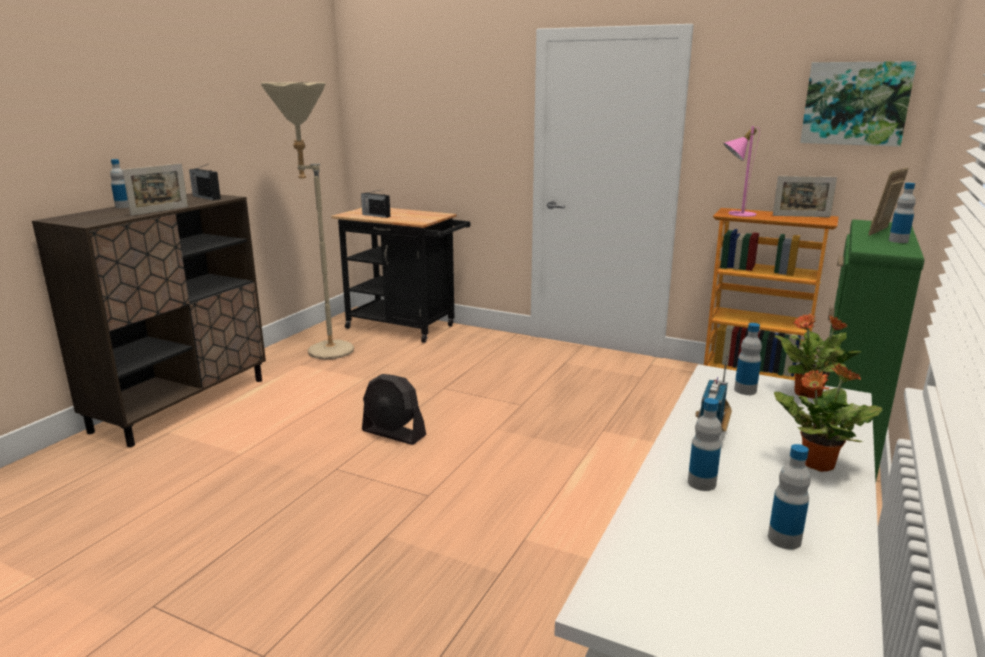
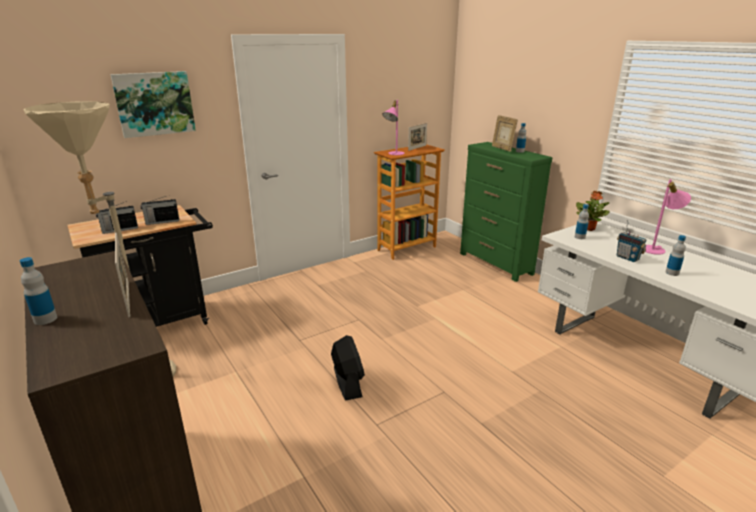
camera: 60 degrees left, 5 degrees up
(206, 197) = (81, 268): radio -> radio (162, 222)
(394, 433) = (347, 382): black fan -> black fan turned 75 degrees counterclockwise
(784, 539) = (718, 274): bottle -> none
(816, 464) = (657, 249): potted plant -> pink table lamp
(855, 103) = (426, 81): picture -> picture (154, 103)

